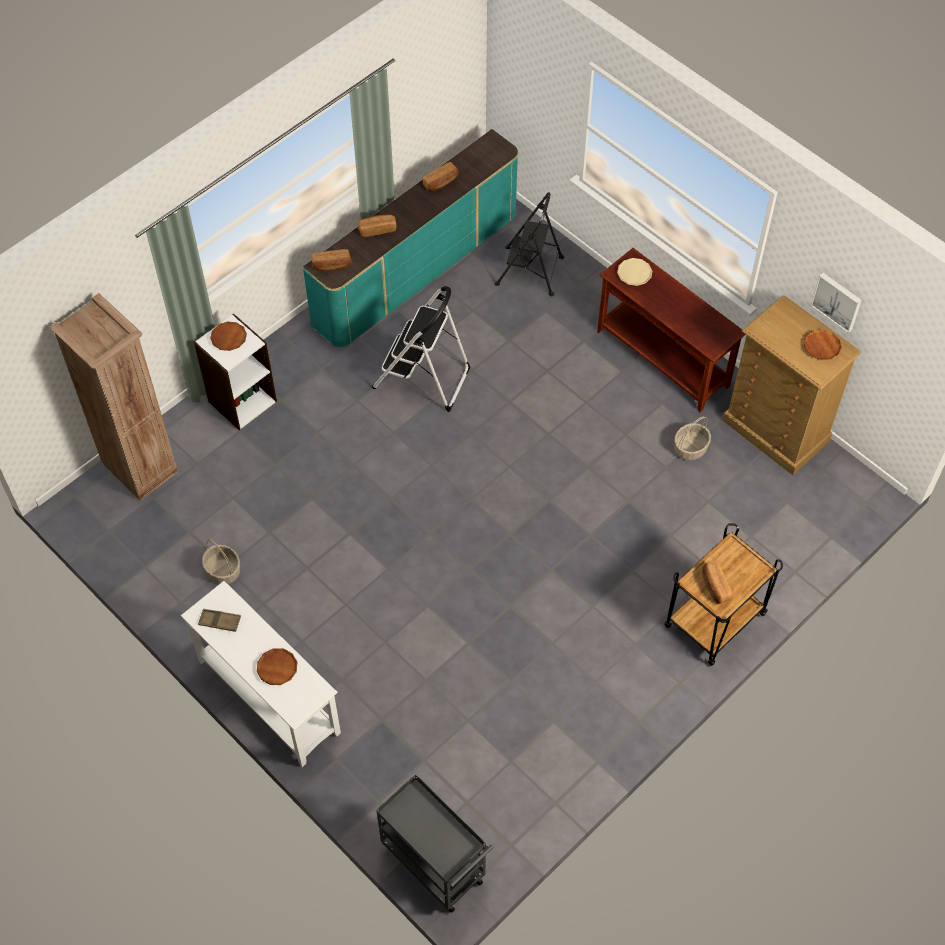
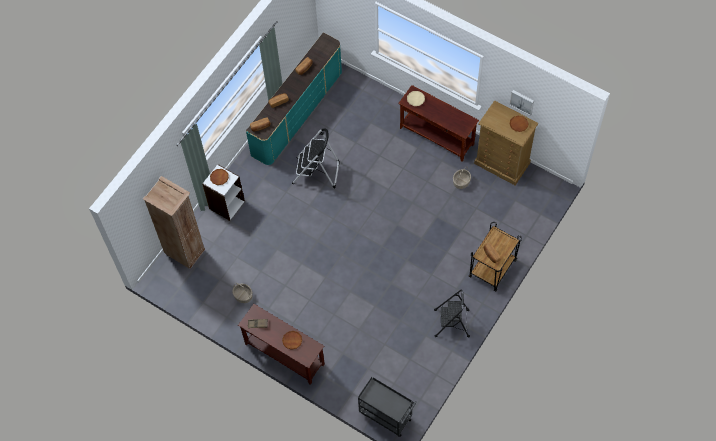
camera: 10 degrees left, 5 degrees up
(268, 697) = (284, 354): white console table -> brown console table
(531, 271) = (358, 101): black step ladder -> black step ladder (453, 323)

